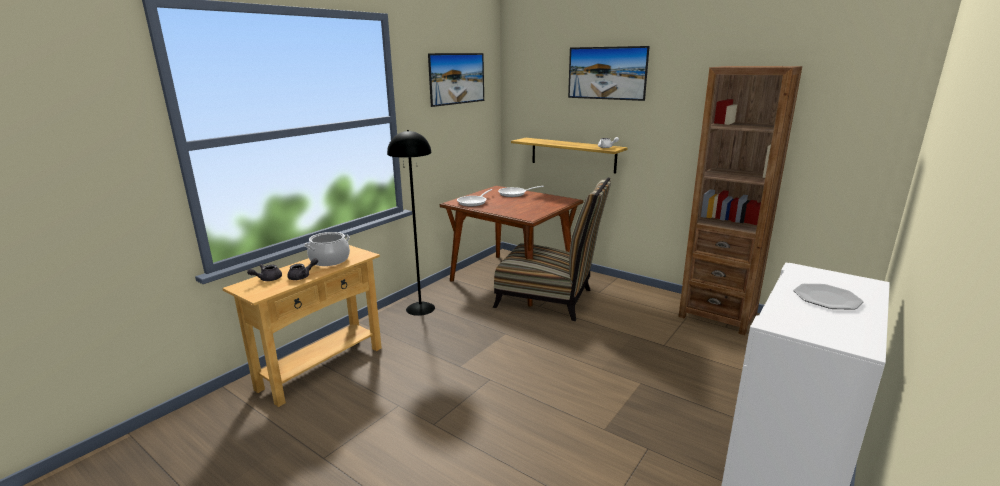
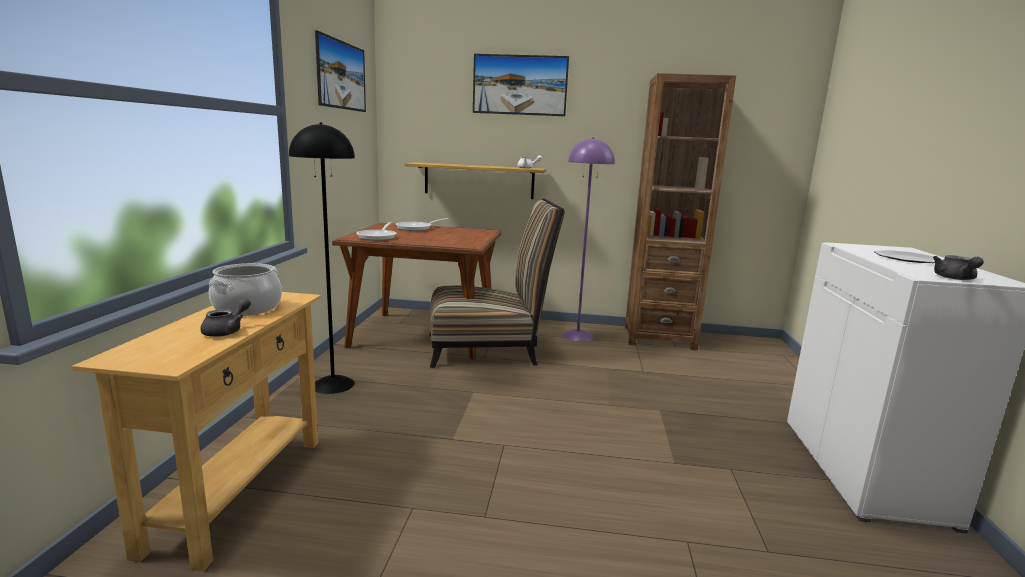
camera: 30 degrees left, 5 degrees down
(267, 279) = (160, 342): grey teapot -> grey teapot (955, 278)
(638, 299) = (577, 335): none -> purple floor lamp

